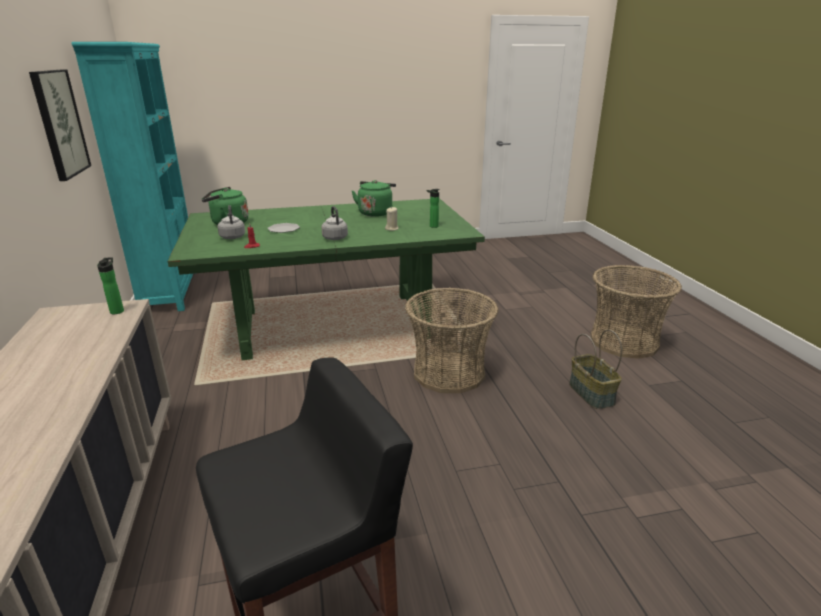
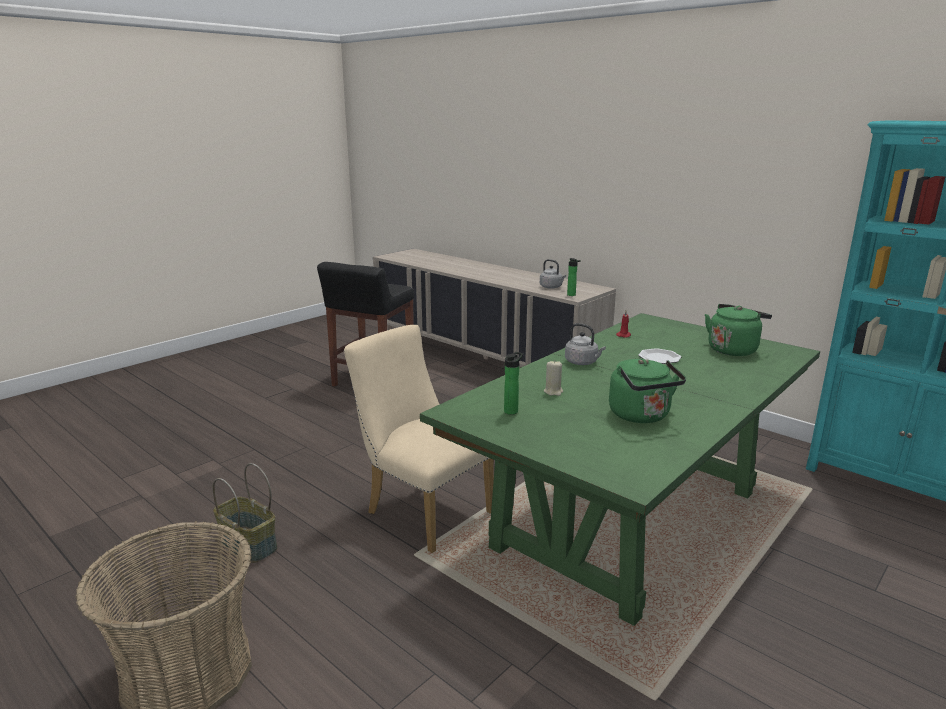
camera: 145 degrees right, 5 degrees down
(59, 124) = (778, 197): picture -> none
(232, 236) = (672, 339): grey kettle -> grey kettle (552, 287)
(449, 373) = (423, 510): basket -> beige chair

